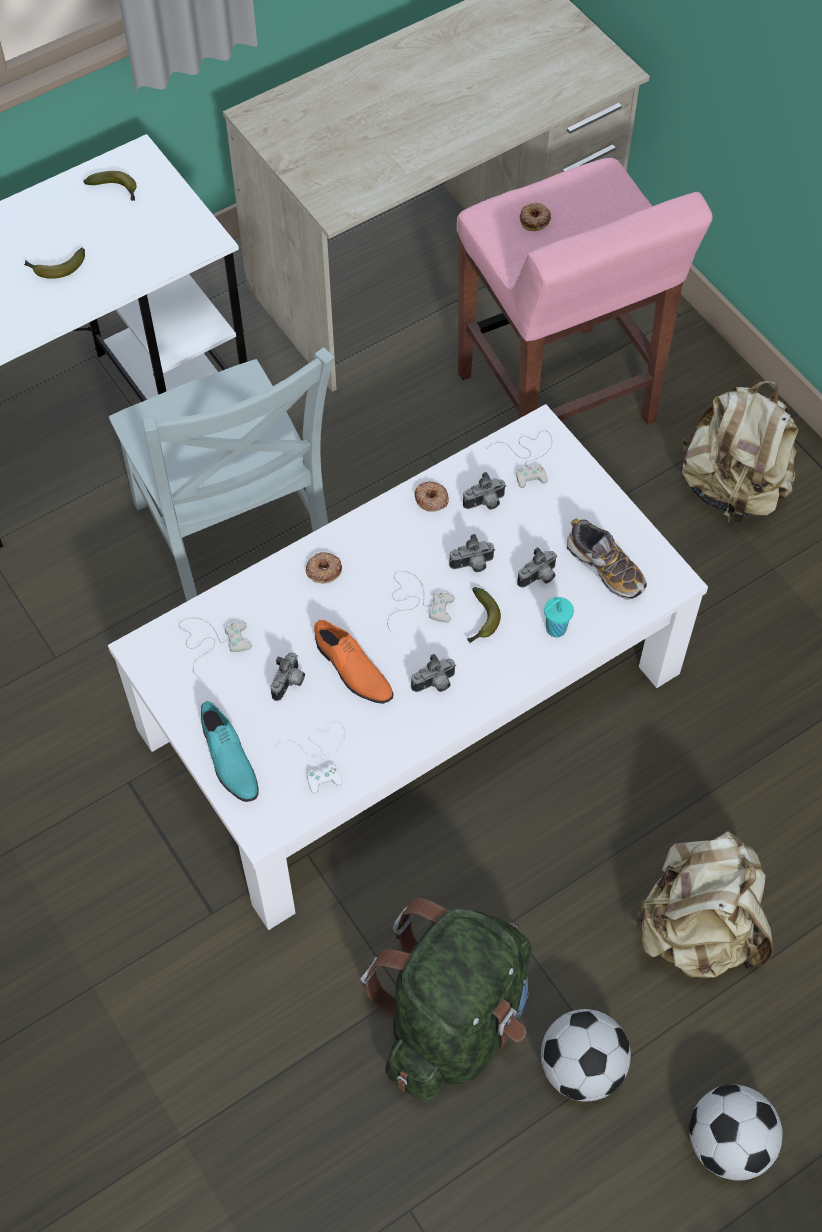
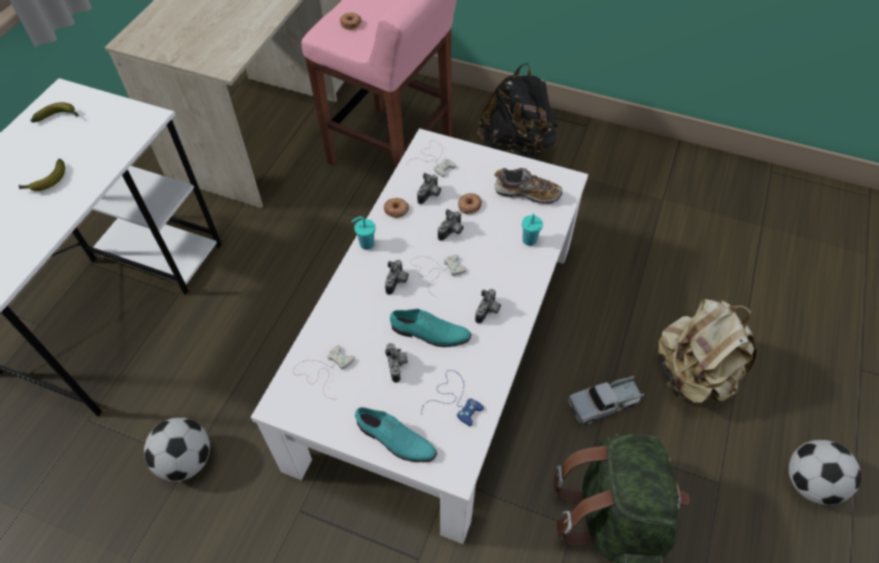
camera: 35 degrees left, 5 degrees down
(235, 543) = (263, 321): grey chair -> none
(320, 755) = (454, 398): white game controller -> blue game controller
(323, 569) = (363, 285): donut -> donut (469, 205)
(351, 669) = (430, 333): orange shoe -> turquoise shoe
(363, 522) = (366, 244): none -> turquoise cup
(481, 621) = (483, 260): banana -> none
(539, 578) = (495, 218): camera -> camera (397, 282)
(556, 889) = (604, 403): none -> toy truck
(582, 1066) = (703, 495): football -> football (186, 460)
(732, 488) = (516, 147): beige backpack -> black backpack

